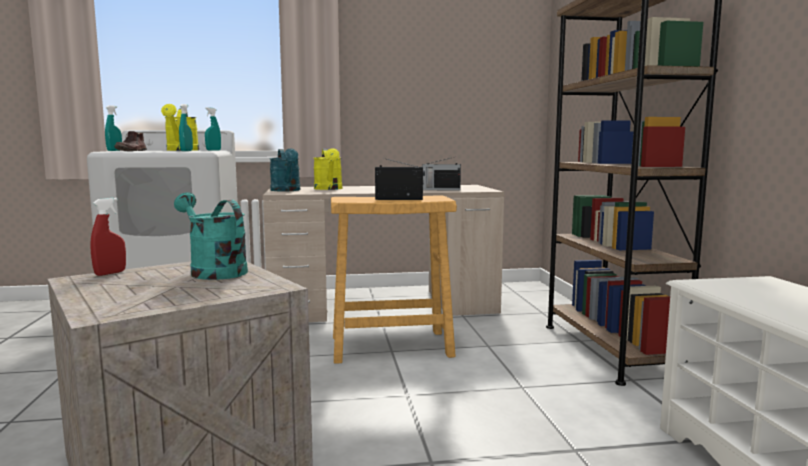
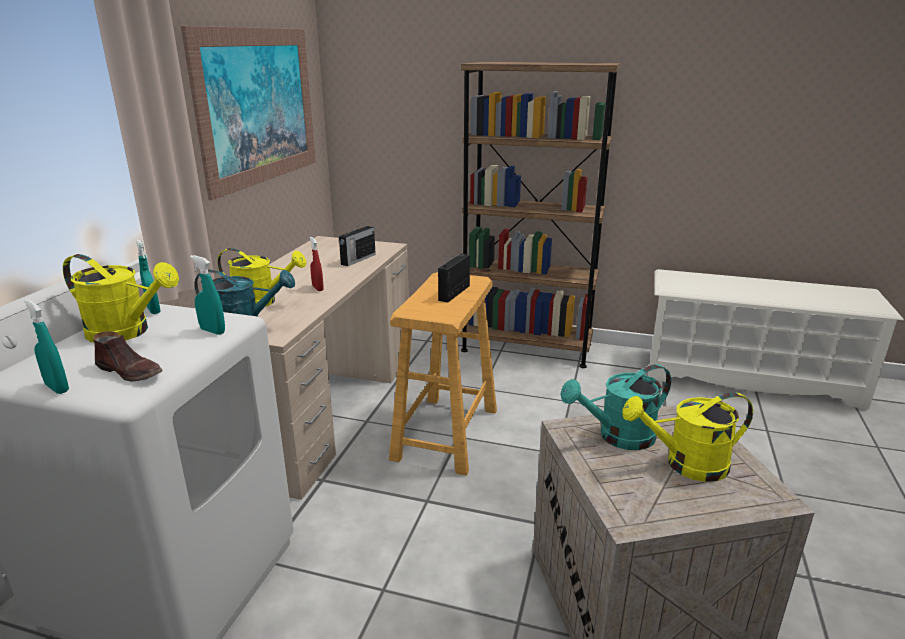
camera: 65 degrees left, 15 degrees up
(110, 273) = (606, 498): red spray bottle -> red spray bottle (317, 288)
(167, 288) = (686, 464): none -> yellow watering can
(444, 74) = (259, 106): none -> picture

